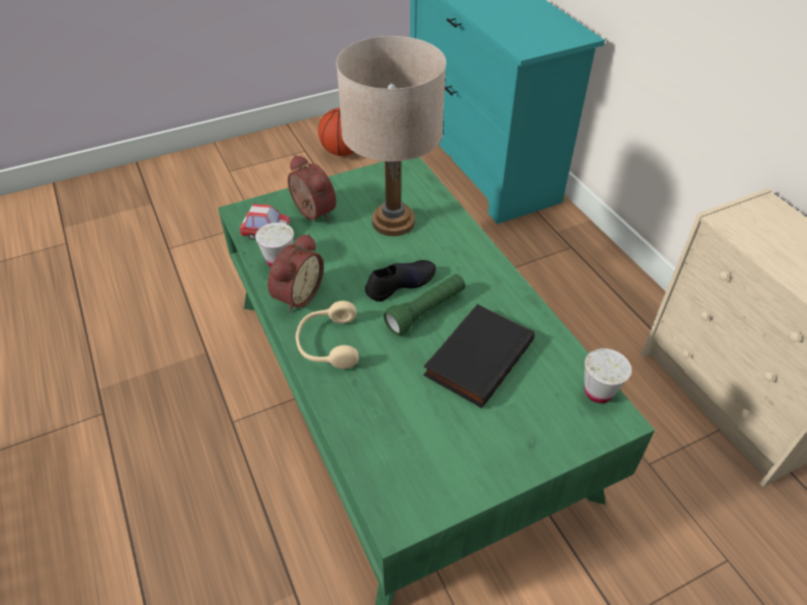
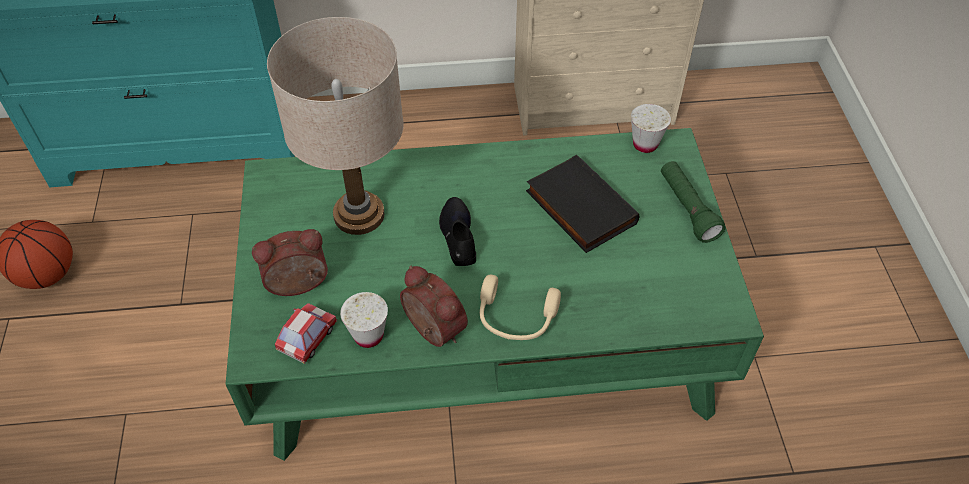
camera: 70 degrees left, 5 degrees up
(426, 311) = (506, 227): green flashlight -> green flashlight (687, 209)

